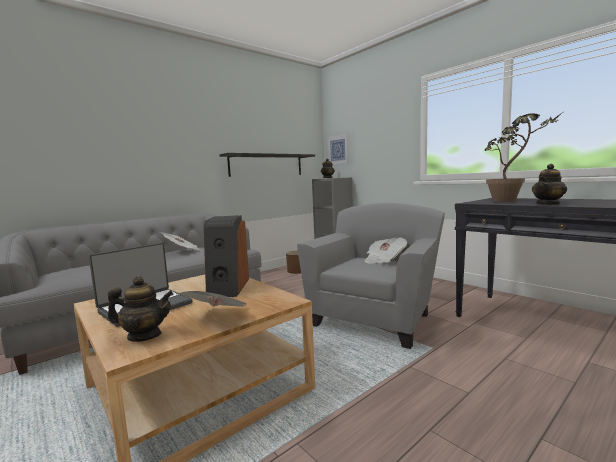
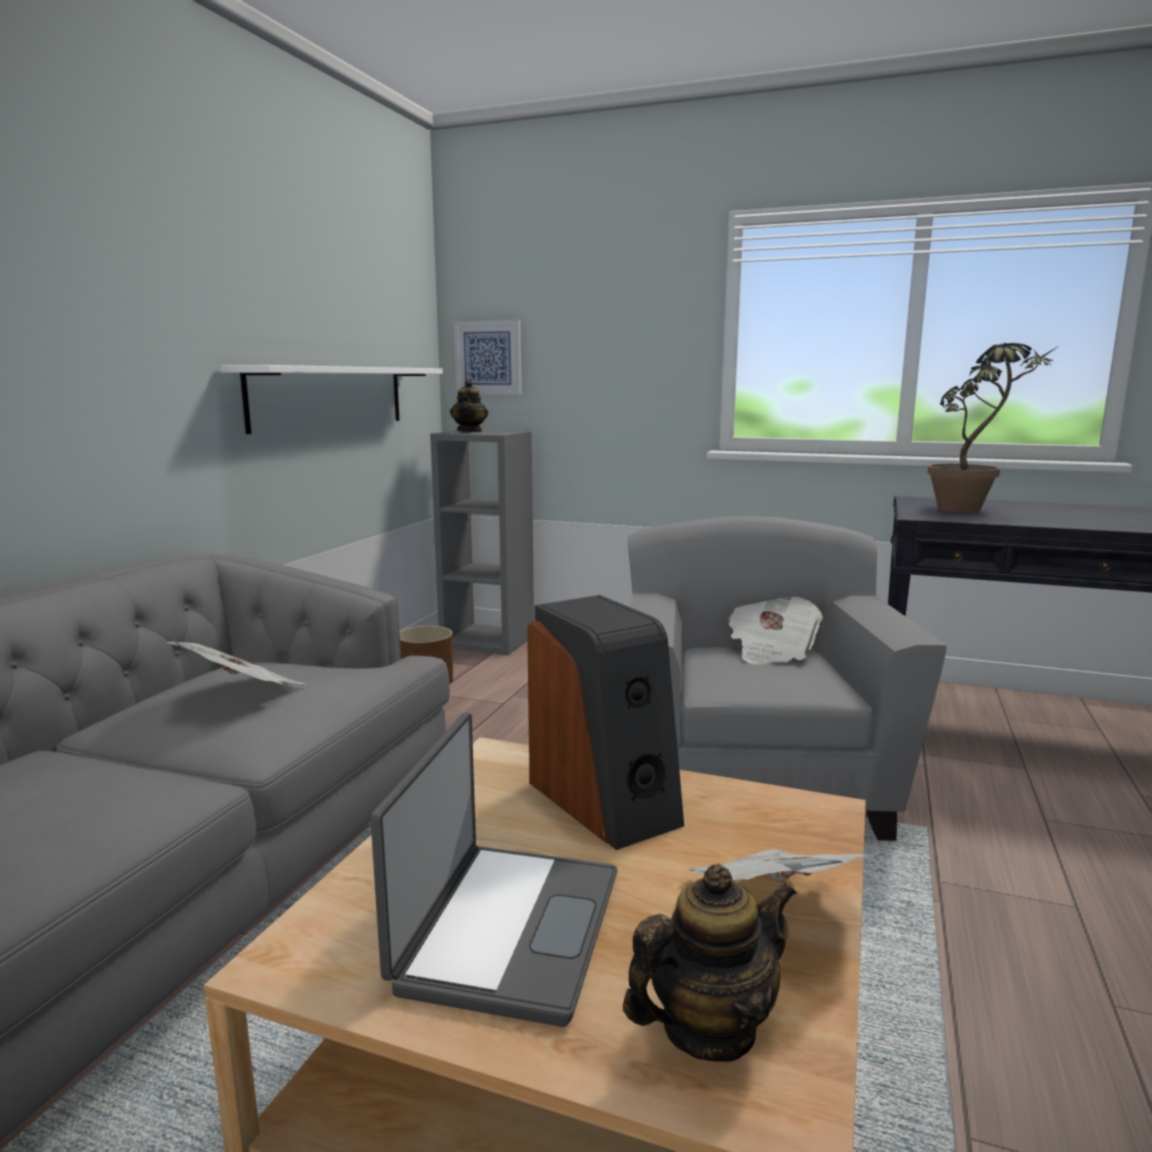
camera: 30 degrees left, 5 degrees up
(266, 165) = (330, 397): black shelf -> white shelf
(548, 204) = (1067, 522): teapot -> none

